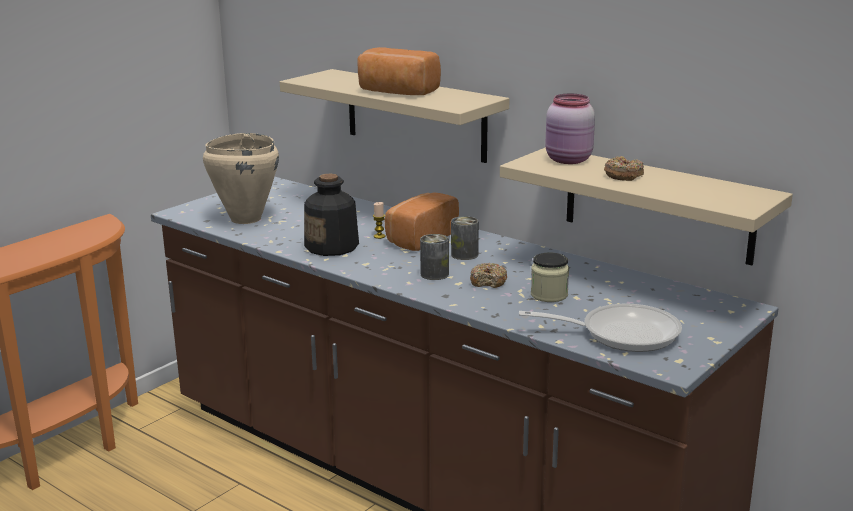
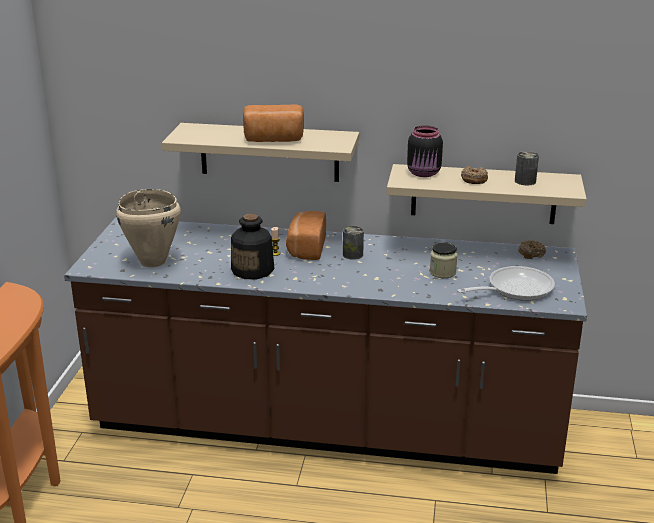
camera: 30 degrees left, 5 degrees up
(434, 274) = (352, 275): can -> can (525, 181)
(488, 282) = (394, 272): donut -> donut (531, 254)
(569, 160) = (424, 173): pink jar -> black jar

